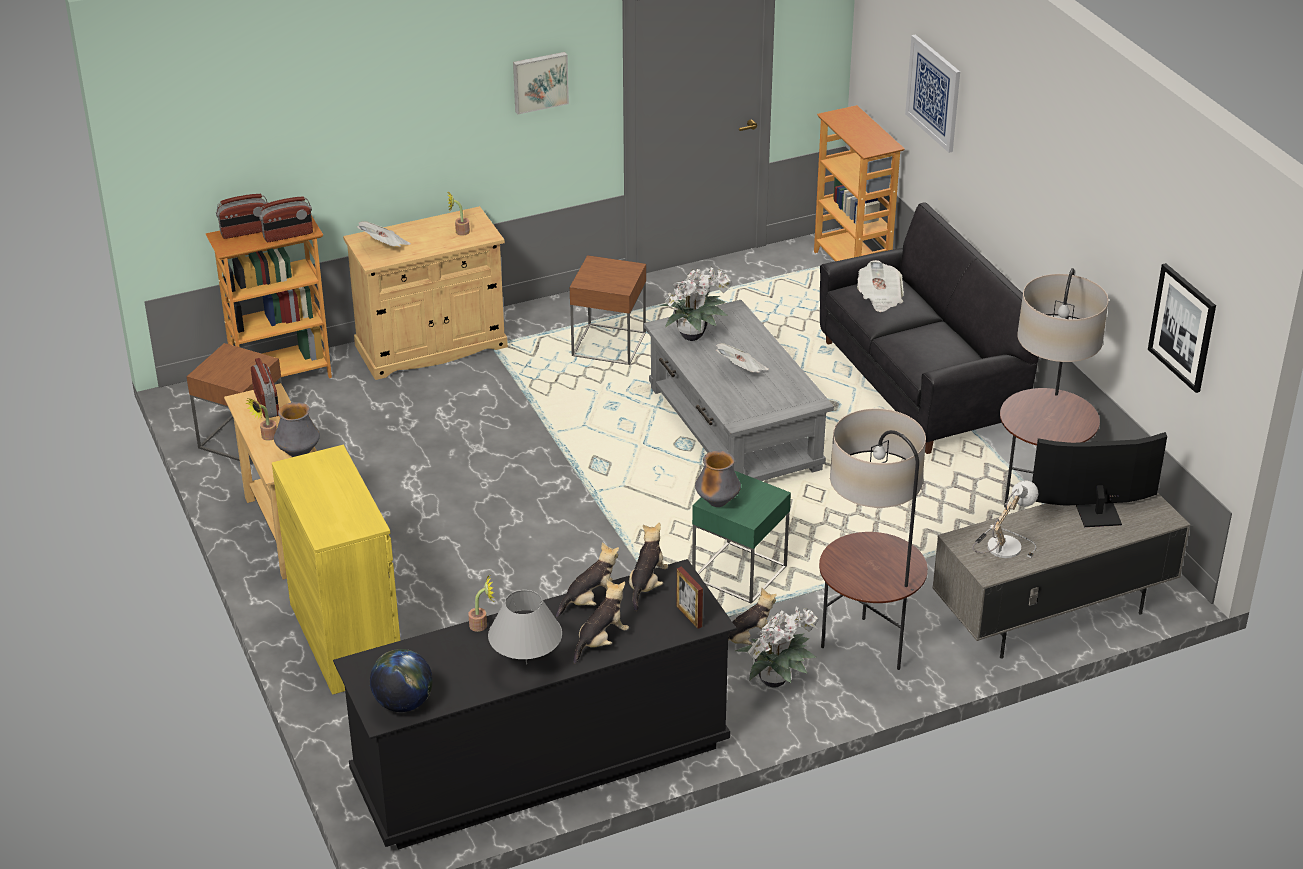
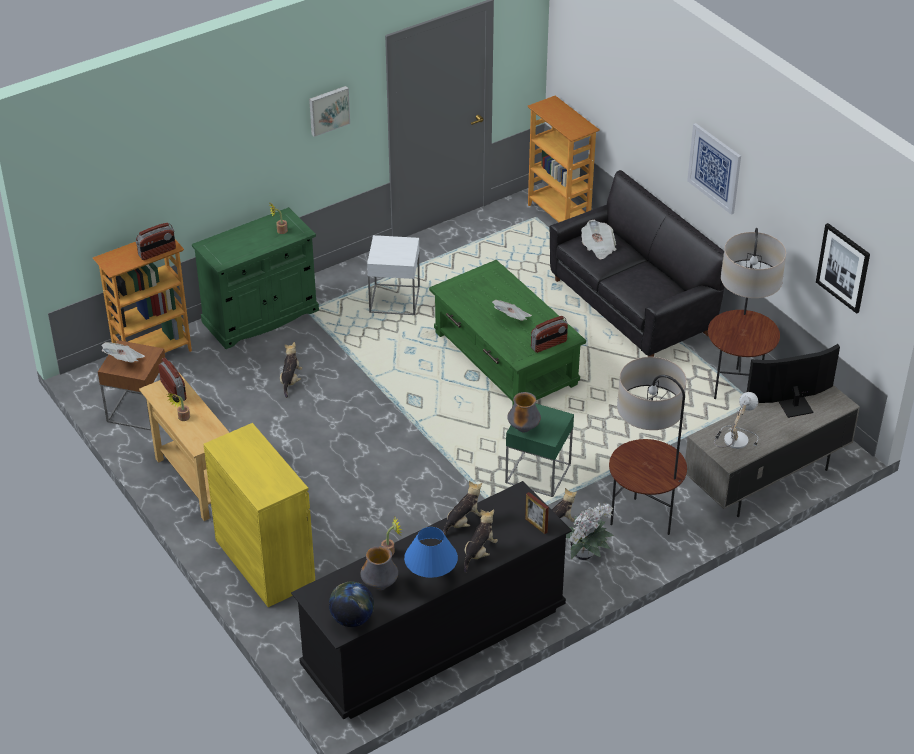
camera: 10 degrees left, 5 degrees up
(245, 232) = (123, 253): radio -> radio (549, 344)
(299, 454) = (211, 430): vase -> vase (380, 585)
(385, 246) = (226, 249): newspaper -> newspaper (124, 360)
(431, 347) = (260, 316): beige cabinet -> green cabinet
(526, 664) = (431, 577): grey table lamp -> blue table lamp
(608, 345) = (394, 300): brown side table -> white side table
(647, 585) = (499, 505): plush toy -> plush toy (290, 381)
(694, 336) = (470, 294): potted plant -> none
(734, 429) = (505, 359): grey coffee table -> green coffee table
(934, 93) = (623, 91): picture -> picture (714, 168)

